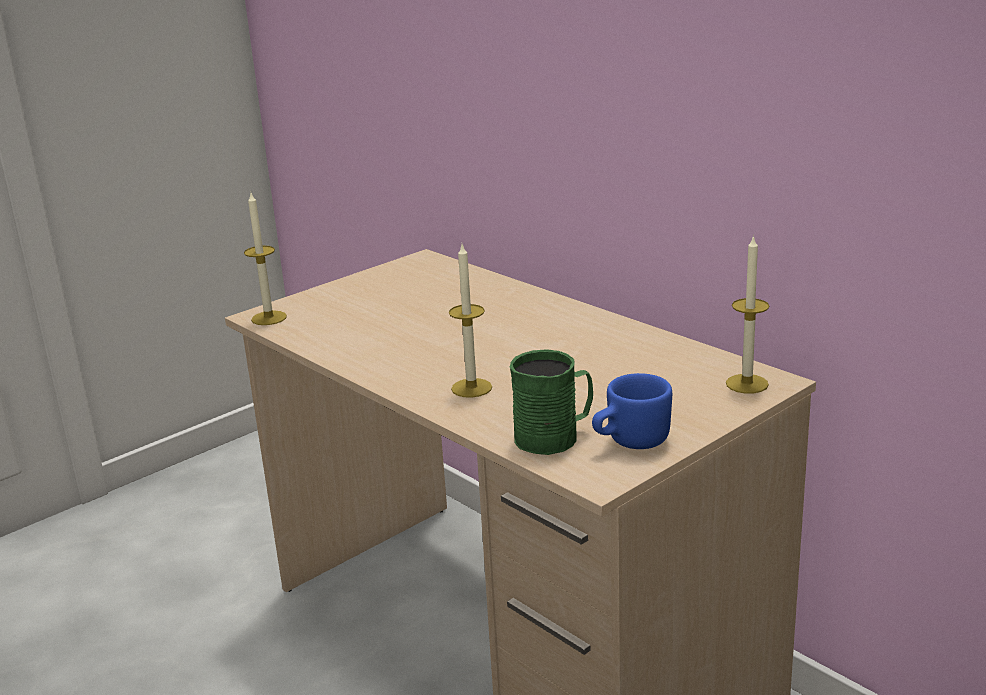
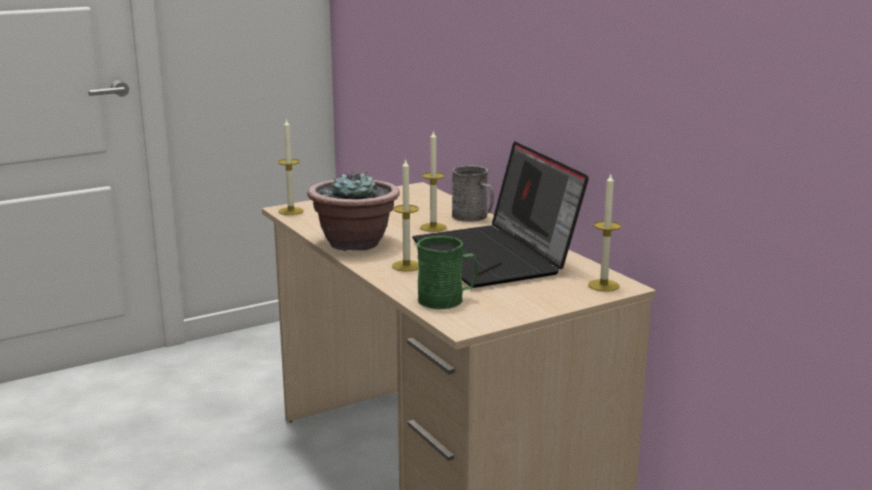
camera: 10 degrees right, 5 degrees down
(382, 360) = (354, 243): none -> potted plant
(476, 320) = (433, 227): none -> candle
(521, 297) = (473, 217): none -> grey mug
(585, 357) = (497, 257): none -> laptop
(629, 442) = (497, 308): blue mug -> none

